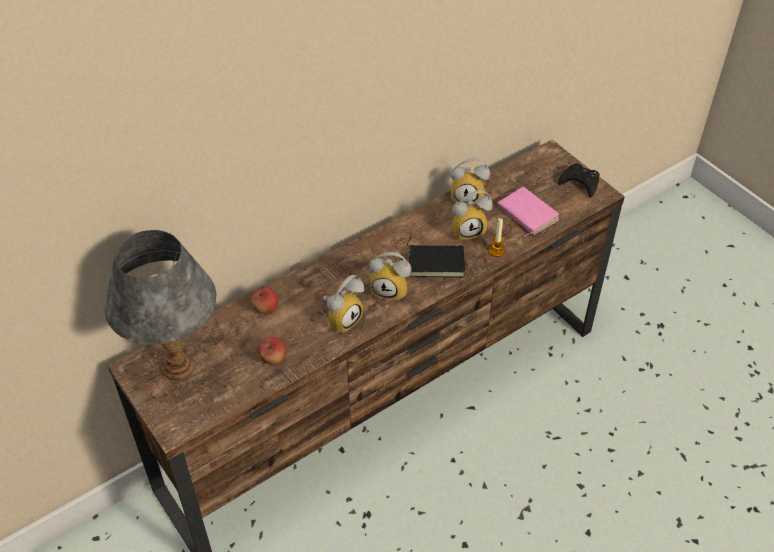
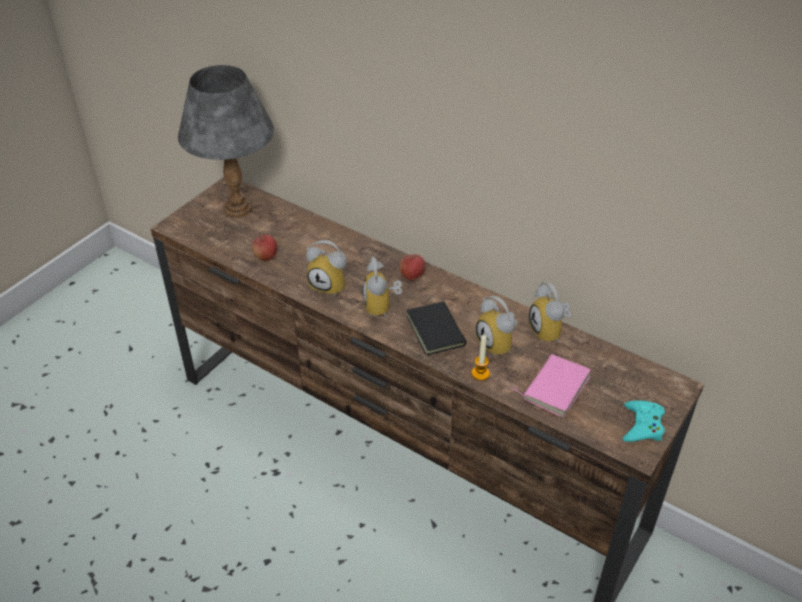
camera: 70 degrees right, 5 degrees down
(266, 308) = (321, 236): apple -> apple (412, 276)
(580, 183) = (642, 426): black game controller -> turquoise game controller

